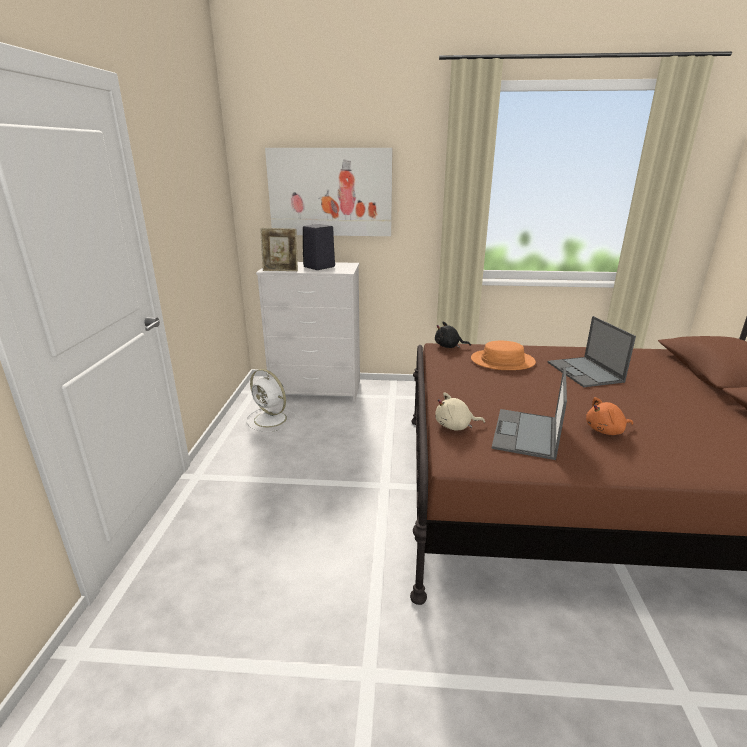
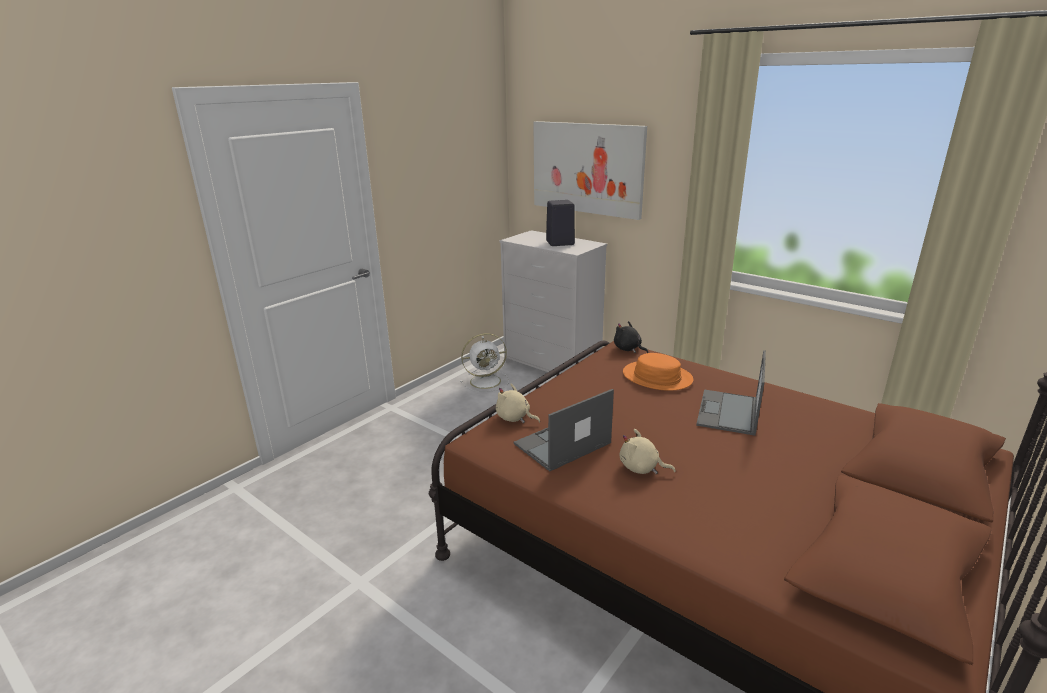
camera: 35 degrees right, 0 degrees up
(271, 419) = (487, 381): white fan -> white fan turned 90 degrees counterclockwise
(281, 270) = (521, 242): picture frame -> none
(606, 430) = (641, 468): orange plush toy -> beige plush toy

